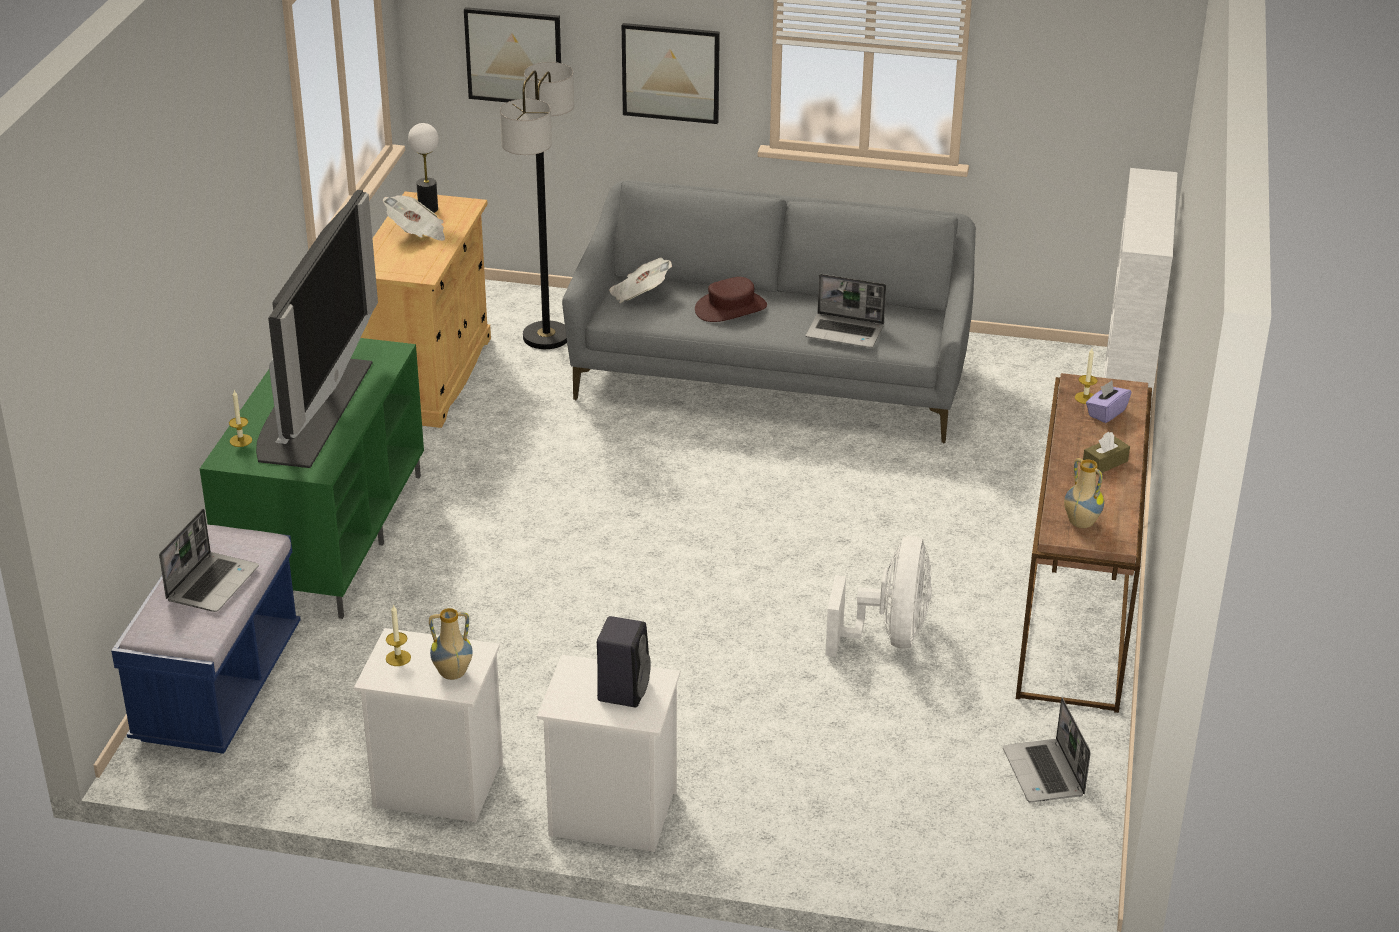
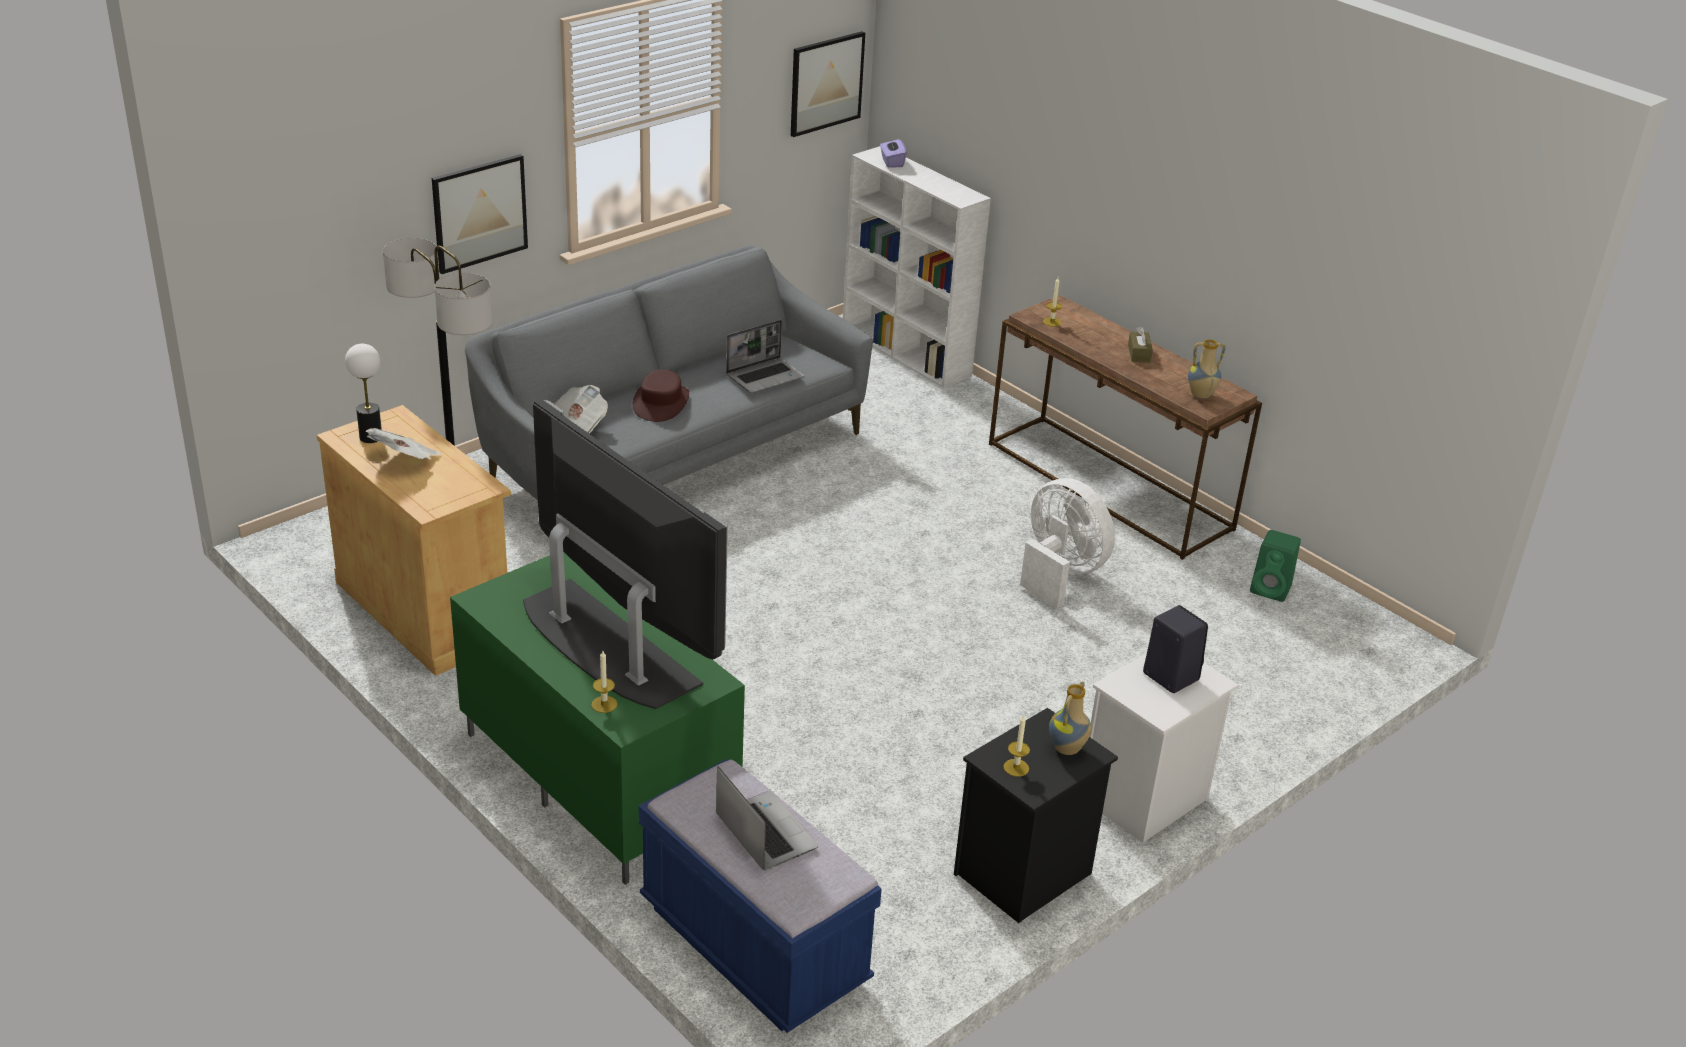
camera: 55 degrees left, 0 degrees up
(434, 786) = (1023, 875): white nightstand -> black nightstand
(514, 56) = (326, 255): picture -> picture (826, 83)
(1045, 773) = (1271, 589): laptop -> green speaker
(1106, 413) = (1079, 324): purple tissue box -> purple tissue box (892, 162)

